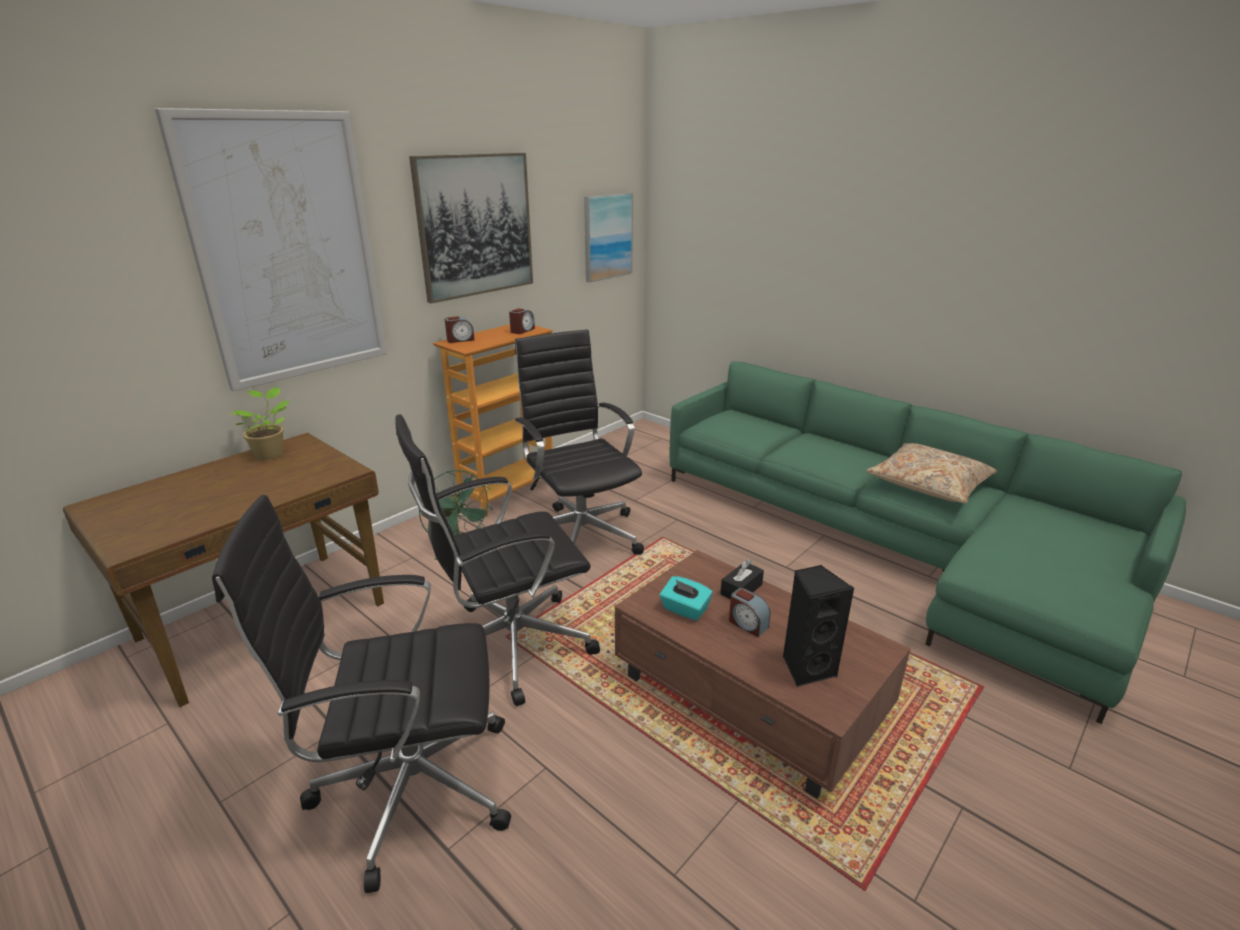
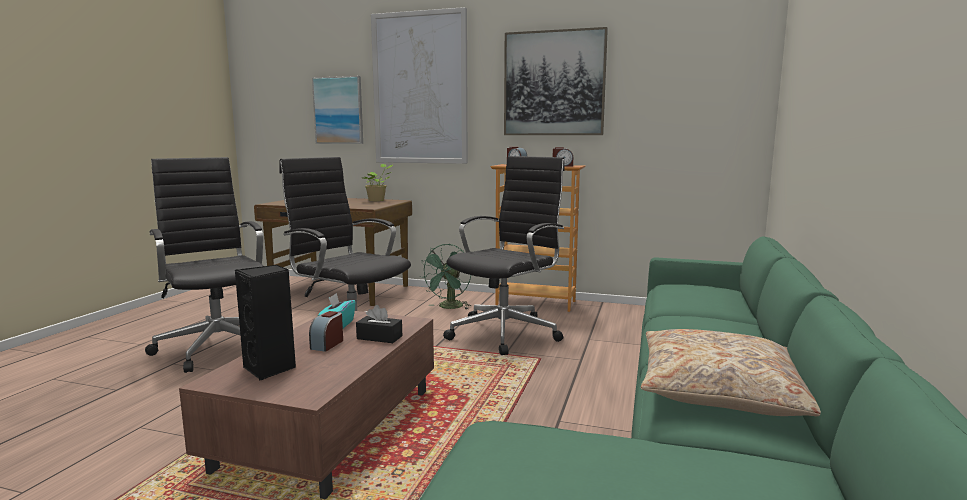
camera: 65 degrees right, 15 degrees down
(607, 236) = (711, 105): picture -> picture (338, 110)

